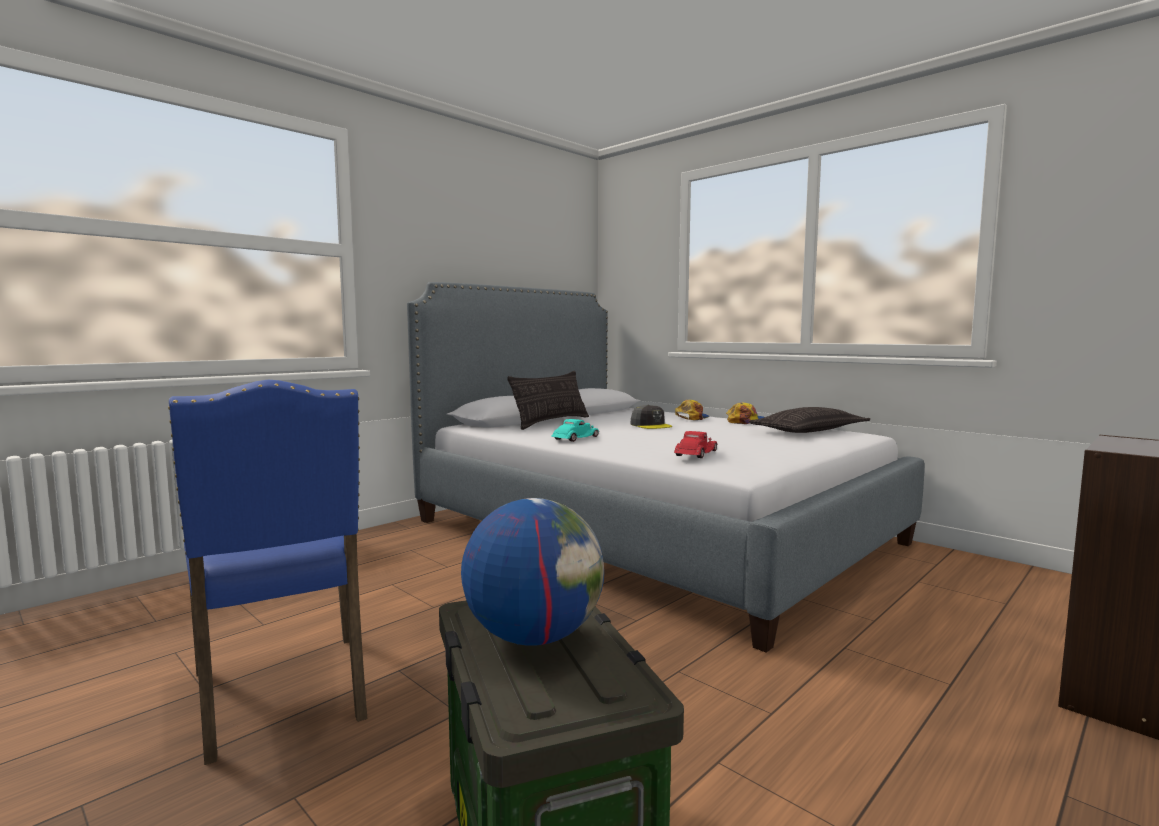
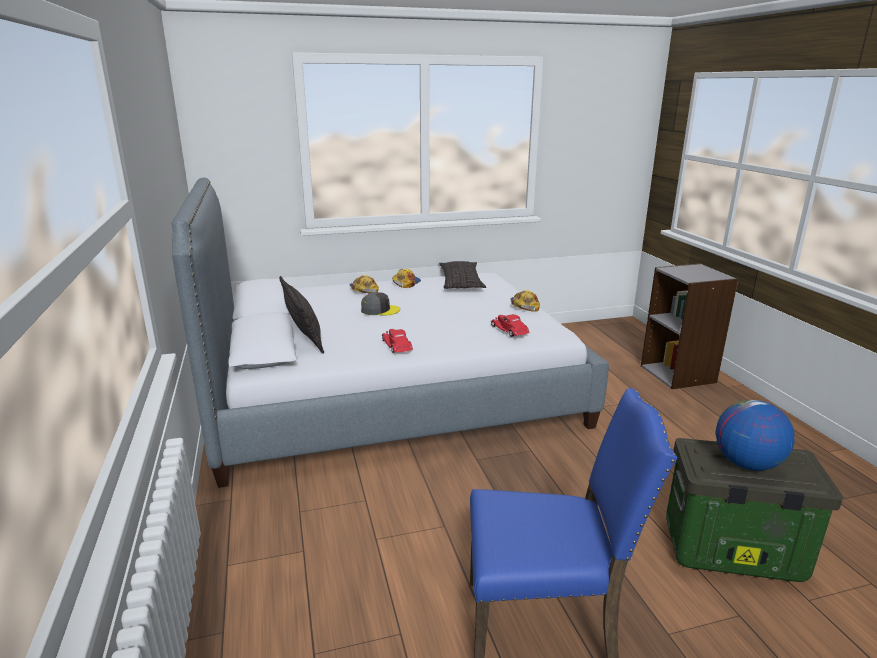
camera: 60 degrees left, 15 degrees up
(575, 438) = (397, 346): turquoise toy car -> red toy car
(800, 452) = (524, 305): none -> cap

